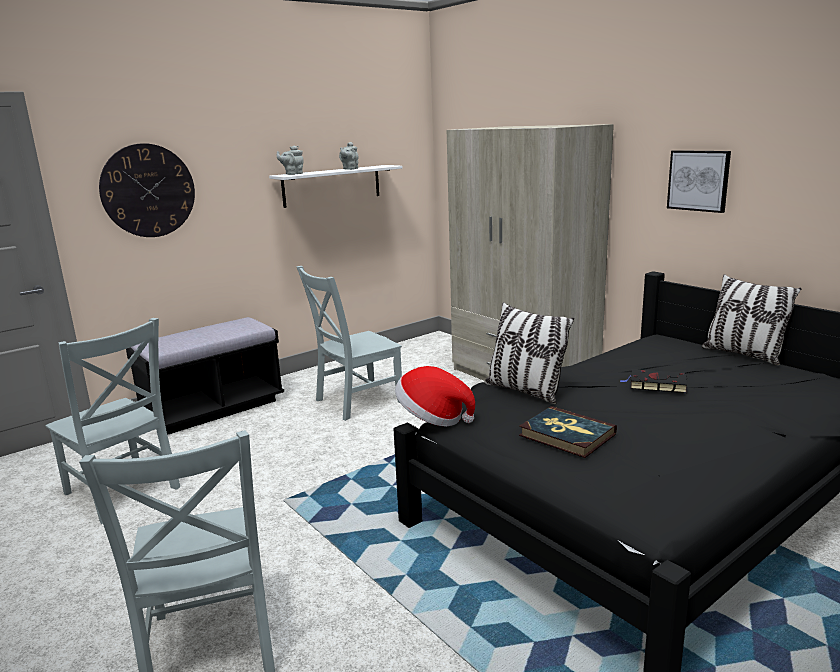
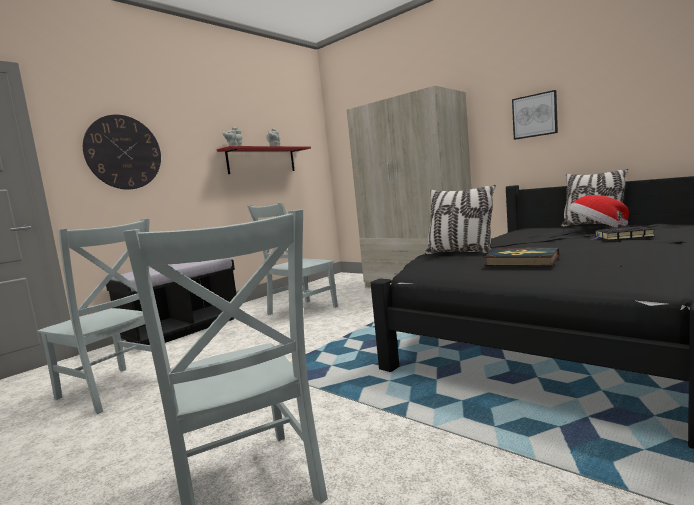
camera: 10 degrees left, 10 degrees down
(332, 185) = (261, 160): white shelf -> red shelf
(433, 418) = (402, 270): hat -> hat (596, 228)
(655, 384) = (554, 238): black book -> black book (622, 237)

